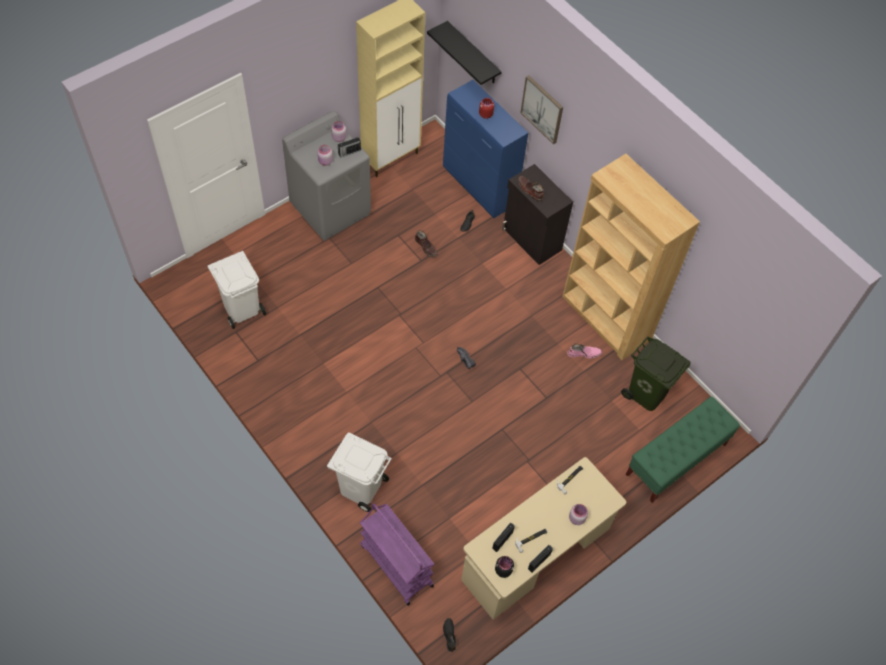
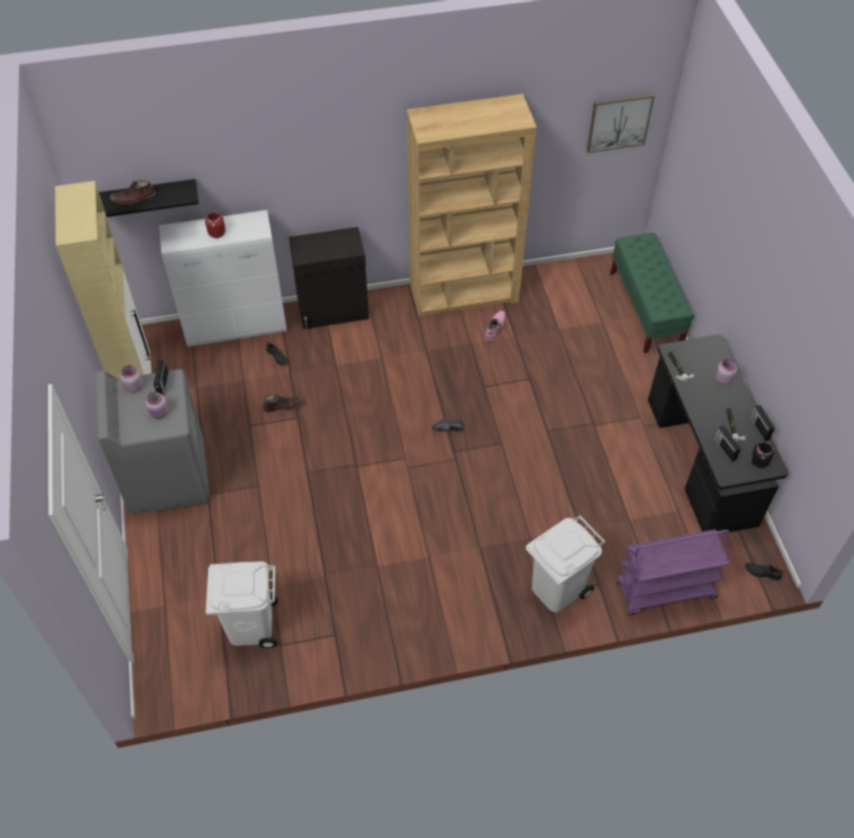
camera: 60 degrees left, 5 degrees down
(479, 187) = (237, 327): blue cabinet -> white cabinet
(530, 190) = (321, 254): brown boot -> brown boot (134, 198)
(536, 554) = (701, 461): beige desk -> black desk
(542, 109) = (273, 167): picture -> picture (619, 122)
(646, 394) = (565, 300): green trash can -> none

